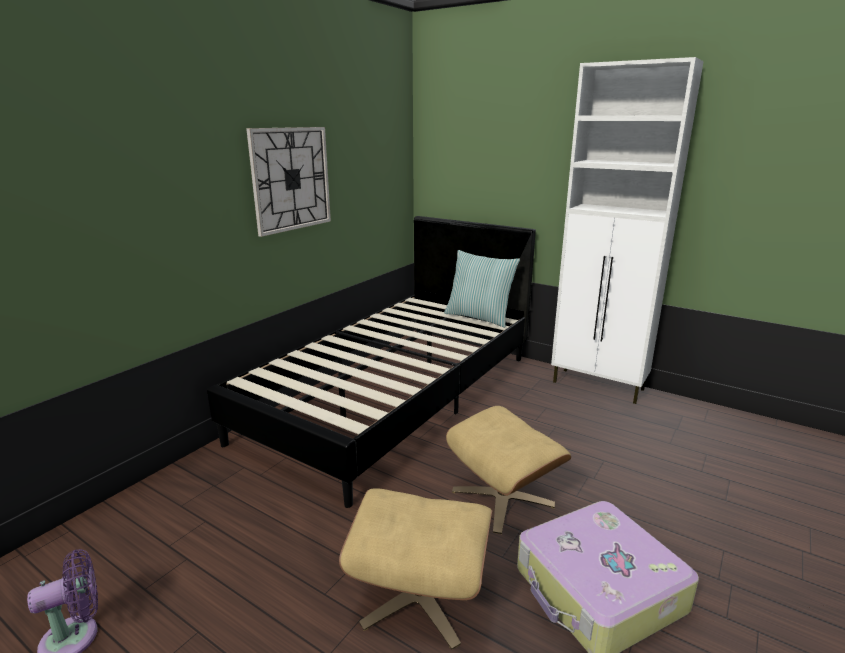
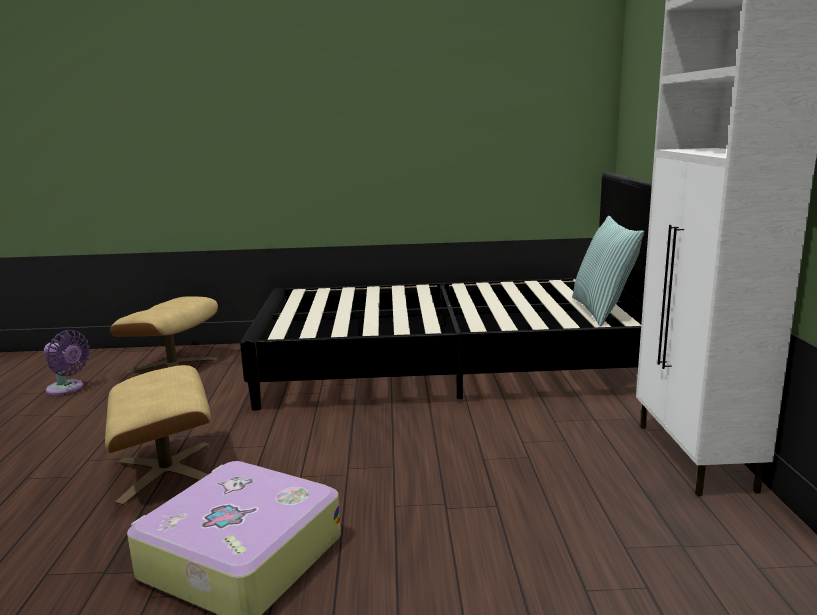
camera: 55 degrees right, 5 degrees down
(291, 179) = (398, 110): wall clock -> none
(503, 497) = (342, 467): beige ottoman -> beige ottoman (173, 366)

